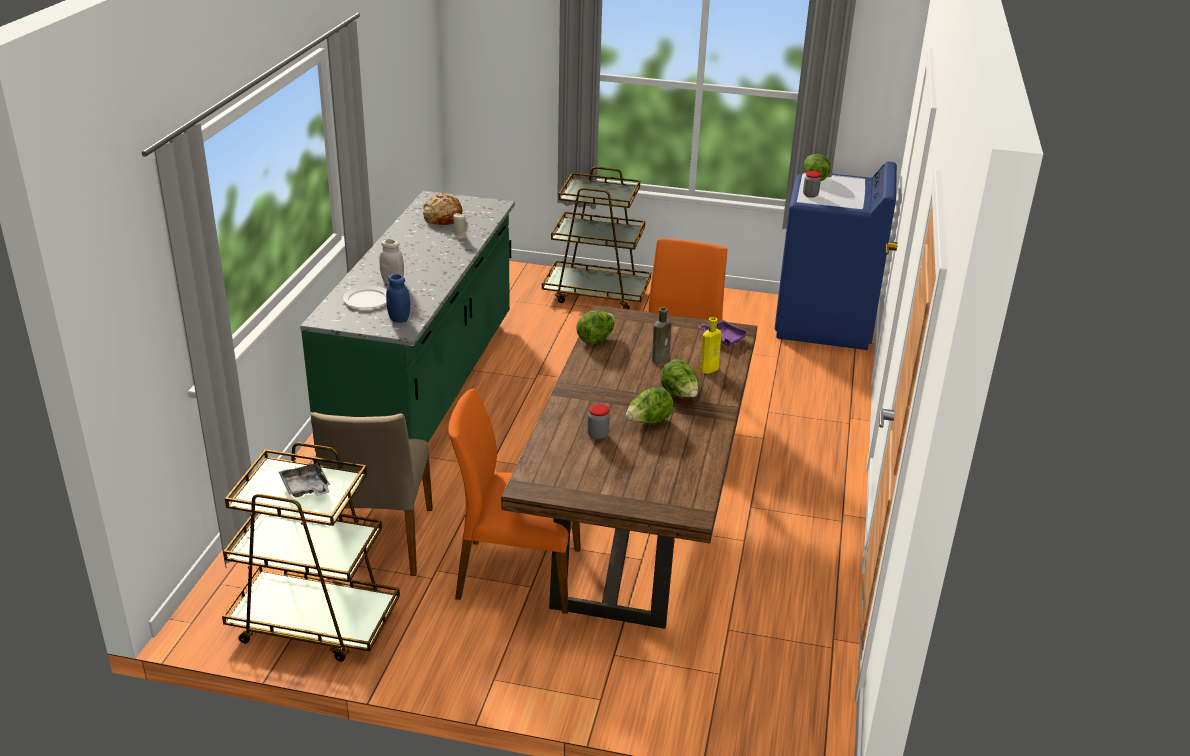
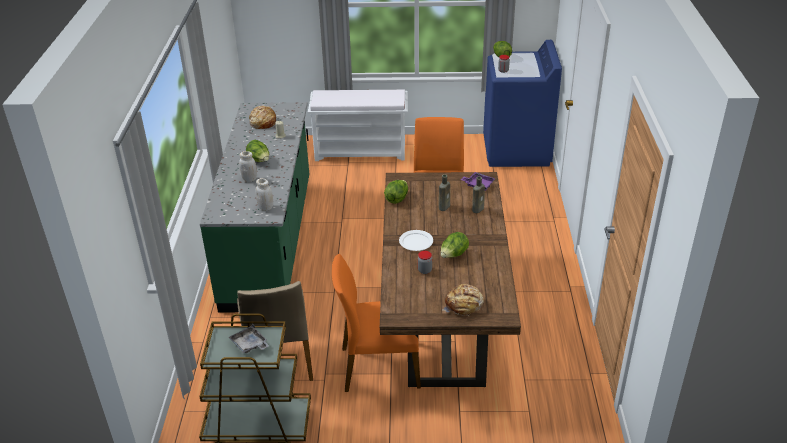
camera: 10 degrees left, 5 degrees up
(367, 299) = (237, 196): white plate -> white plate (415, 242)
(399, 319) = (265, 207): blue jar -> white jar
(597, 294) = (361, 151): brown cart -> white bench
(637, 488) = (464, 305): none -> bread
(679, 395) = (466, 232): lettuce -> lettuce (259, 161)
(710, 368) = (478, 209): yellow bottle -> brown bottle

